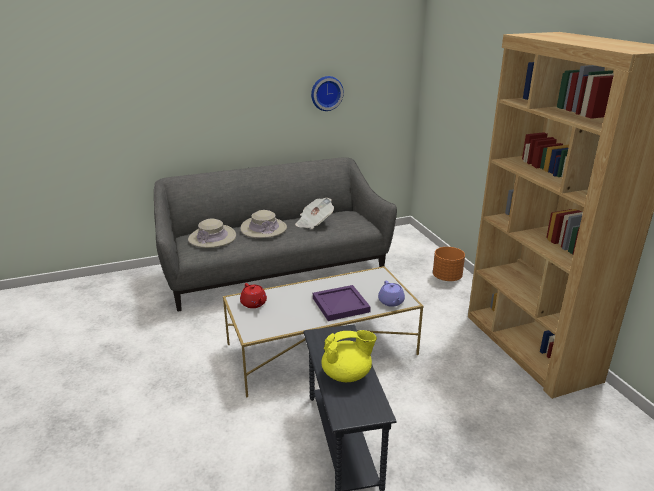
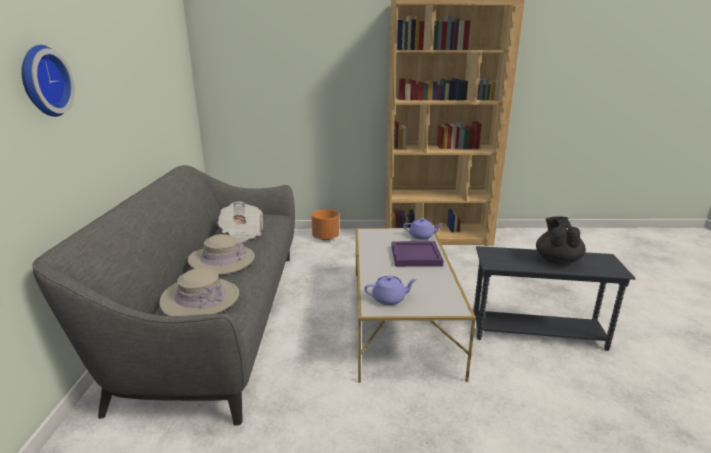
camera: 70 degrees left, 5 degrees down
(254, 304) = (389, 299): red teapot -> purple teapot
(326, 93) = (149, 87): wall clock -> wall clock (42, 81)
(347, 375) = (557, 260): yellow teapot -> black teapot

